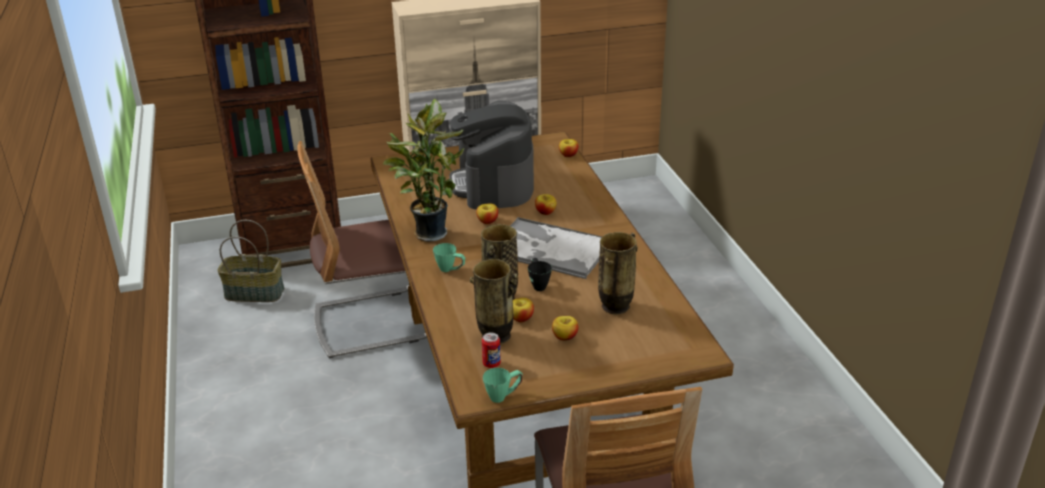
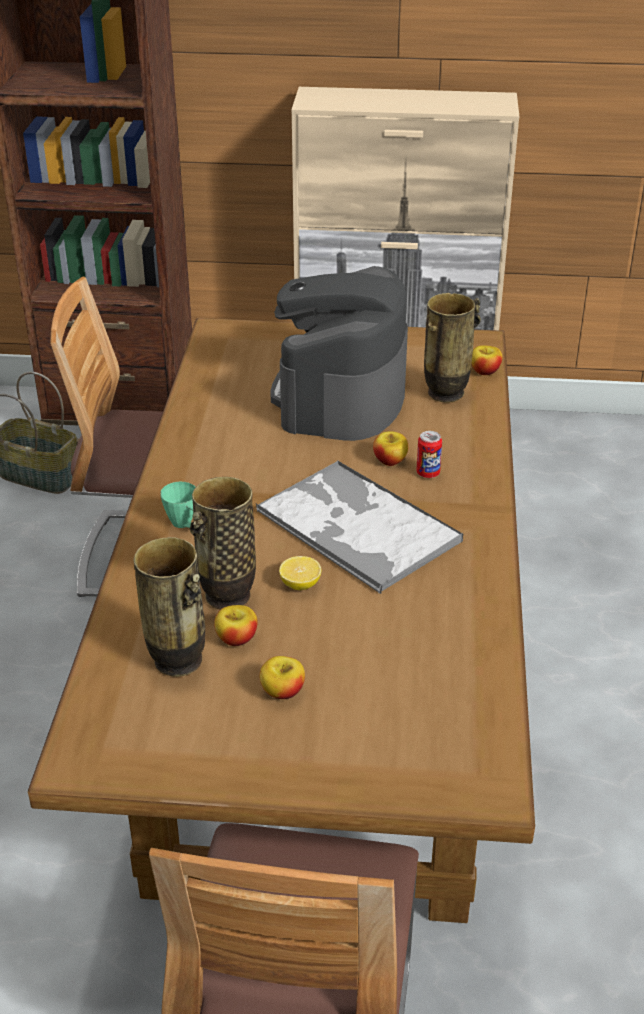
camera: 20 degrees right, 5 degrees up
(428, 232) = (196, 455): potted plant -> none
(487, 221) = (293, 456): apple -> none
(491, 364) = (140, 708): can -> can (428, 473)
(503, 396) = (120, 774): green mug -> none
(538, 284) = (300, 584): black mug -> lemon
(616, 307) = (397, 658): vase -> vase (446, 394)

